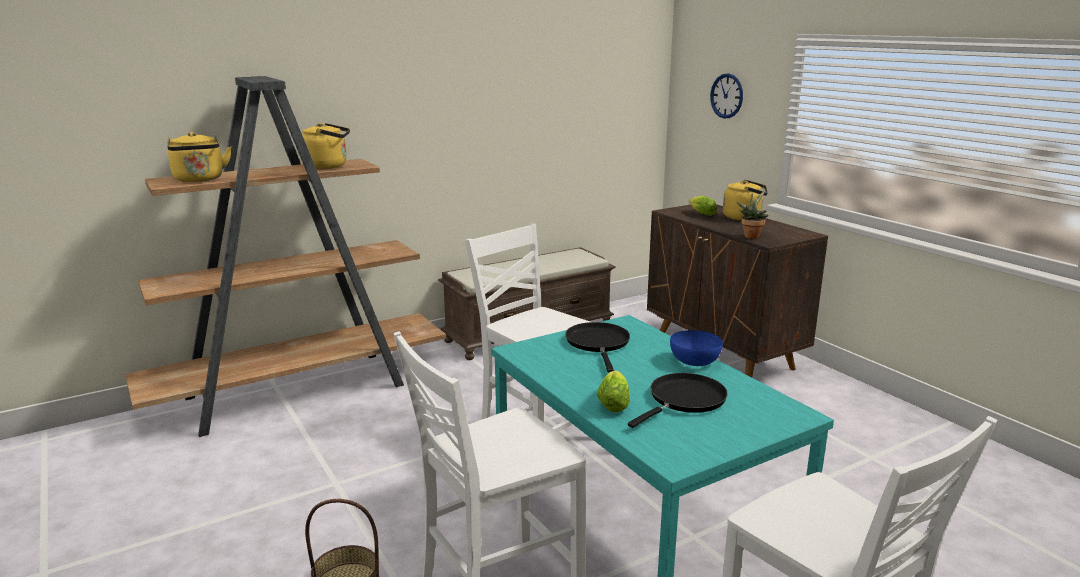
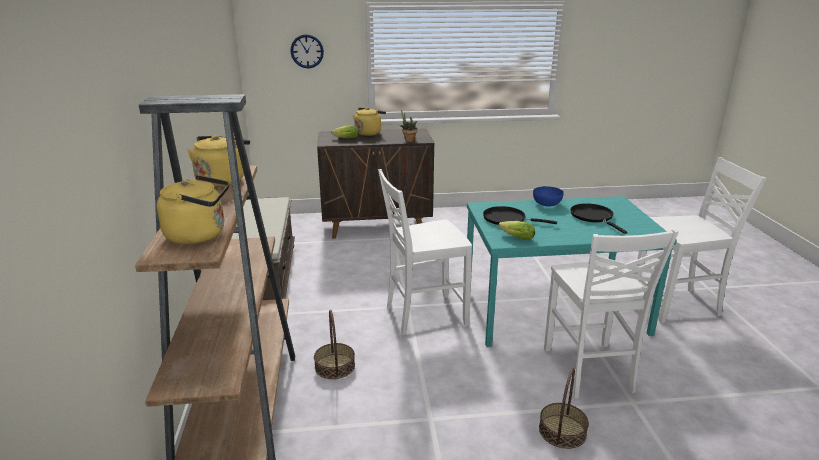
camera: 65 degrees left, 5 degrees up
(399, 409) = (335, 366): none -> basket
(614, 402) = (589, 232): lettuce -> lettuce (515, 237)

